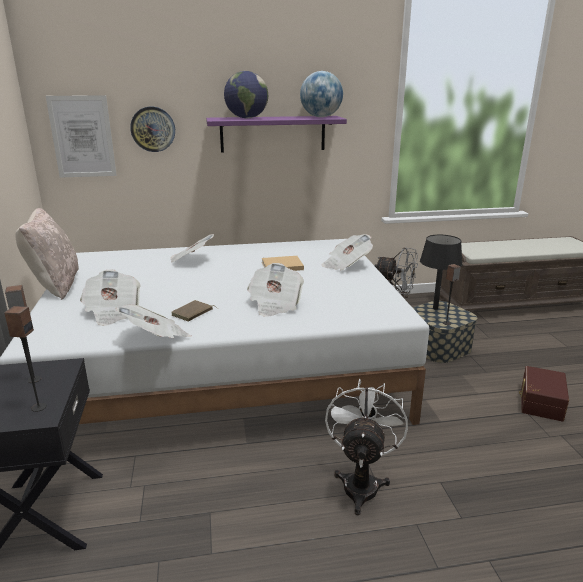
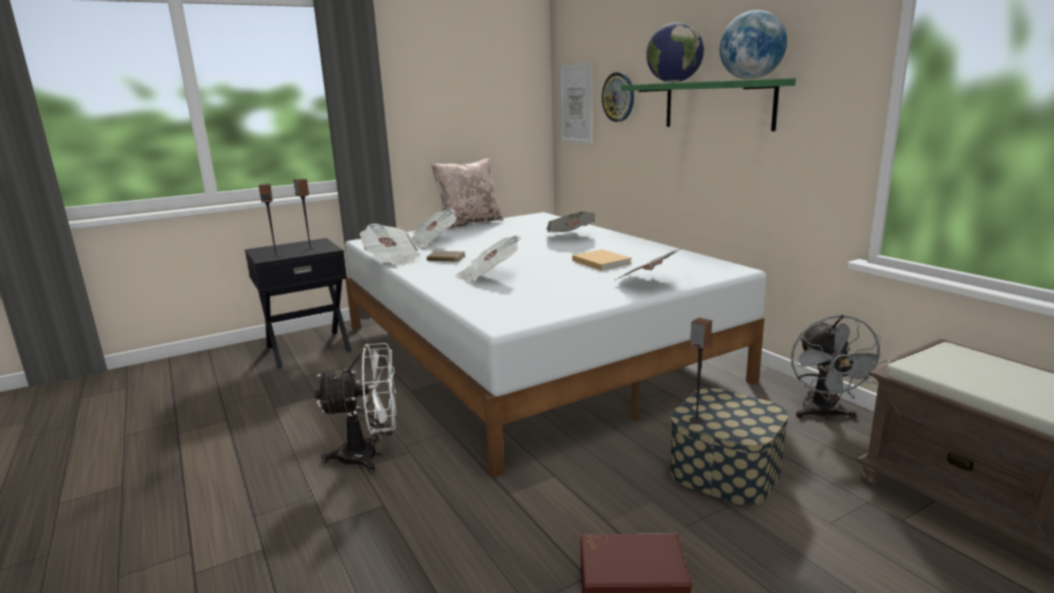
camera: 70 degrees right, 5 degrees down
(273, 134) = (717, 105): purple shelf -> green shelf
(435, 308) = (742, 406): black table lamp -> none

